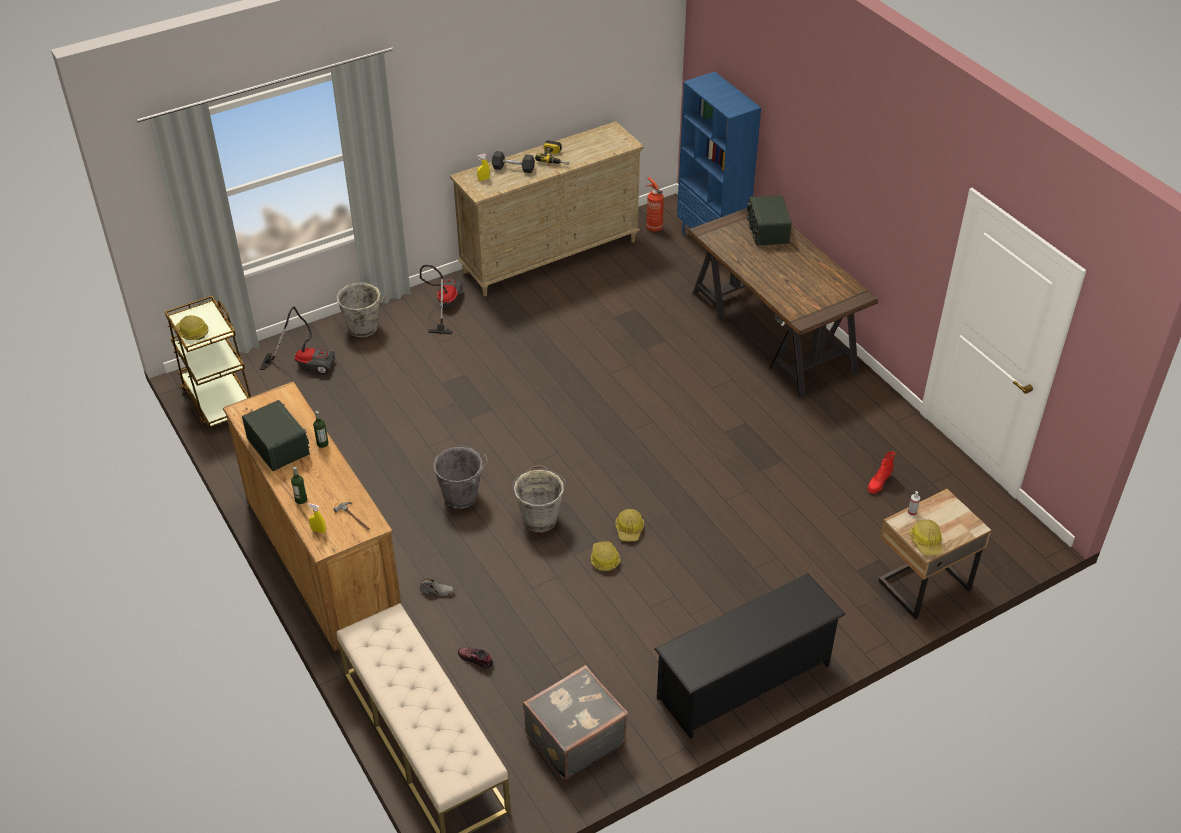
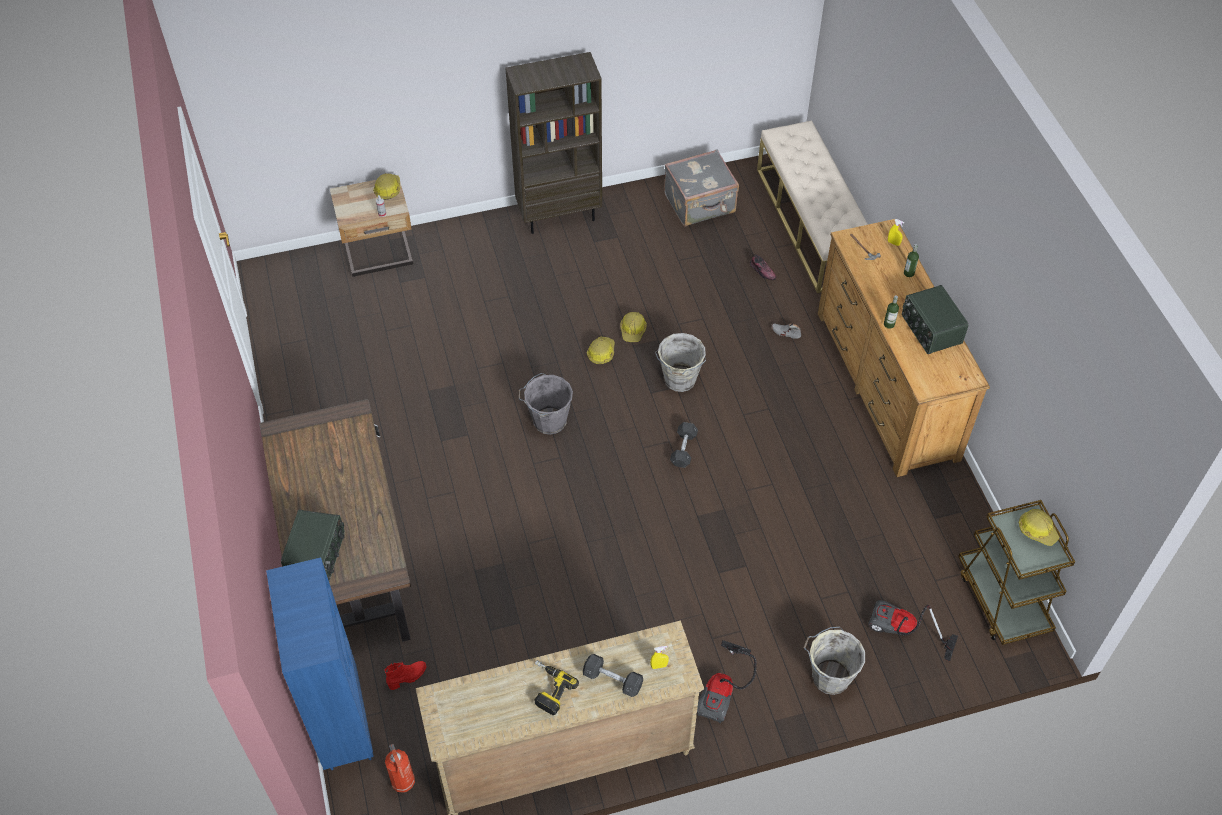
camera: 165 degrees left, 10 degrees up
(462, 496) = (747, 419): grey bucket -> grey bucket (548, 421)
(518, 458) = (683, 449): none -> grey dumbbell
(744, 681) = (559, 215): black shoe rack -> brown bookcase
(878, 483) = (354, 349): red boot -> red boot (407, 677)

